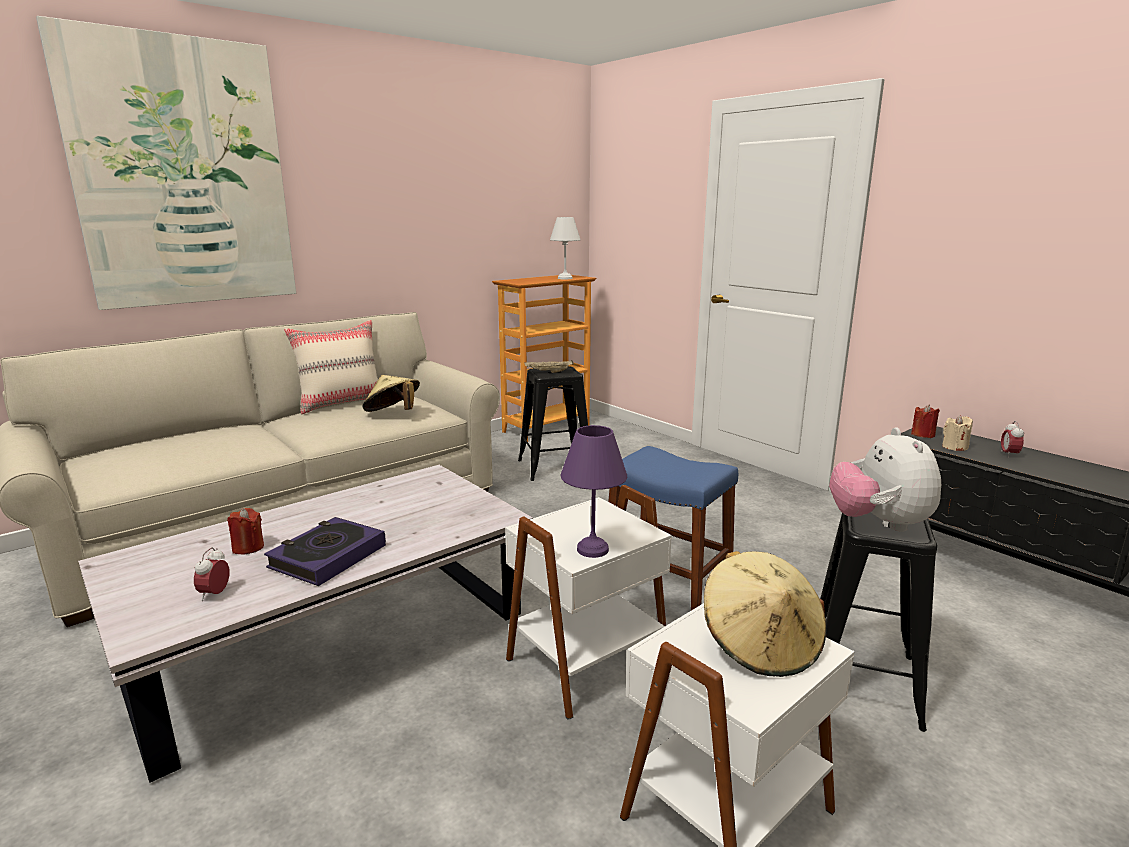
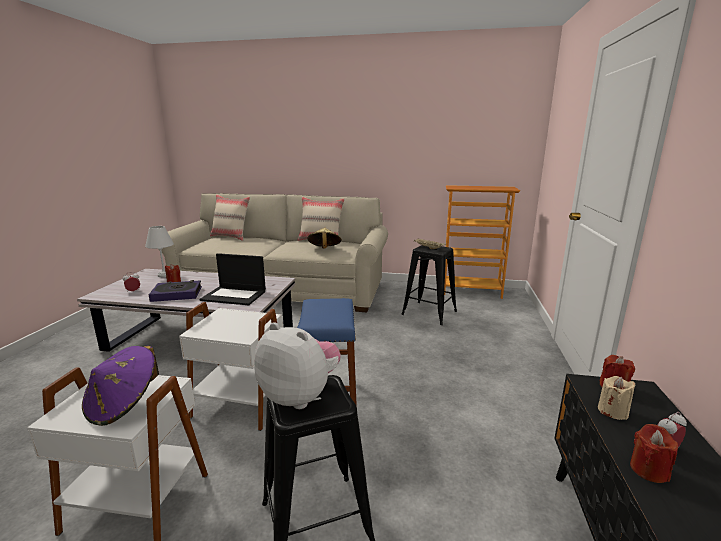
camera: 50 degrees right, 0 degrees up
(136, 444) = (231, 237): none -> beige pillow
(183, 174) = (279, 120): picture -> none
(432, 516) = (235, 295): none -> laptop
(565, 278) = (495, 188): white table lamp -> white table lamp (163, 275)
(591, 549) = (211, 331): purple table lamp -> none
(761, 645) = (124, 404): beige hat -> purple hat
(879, 524) = (300, 396): plush toy -> plush toy turned 75 degrees clockwise
(1027, 466) = (648, 470): none -> red candle

